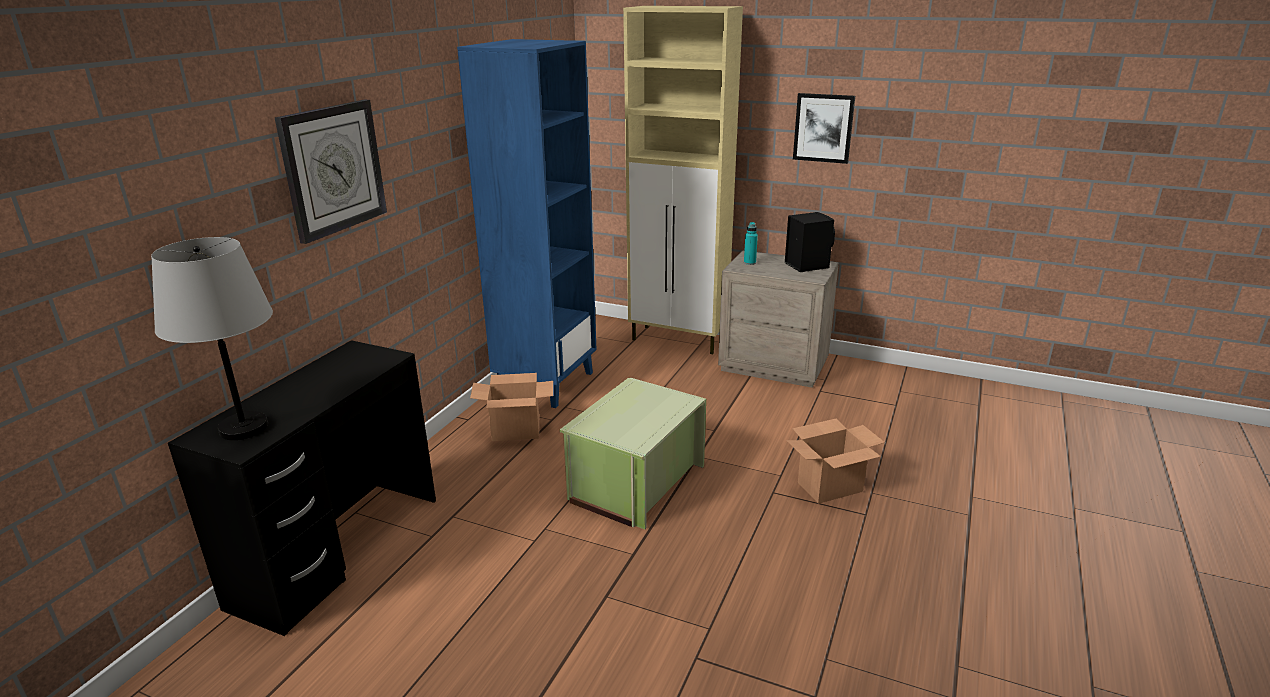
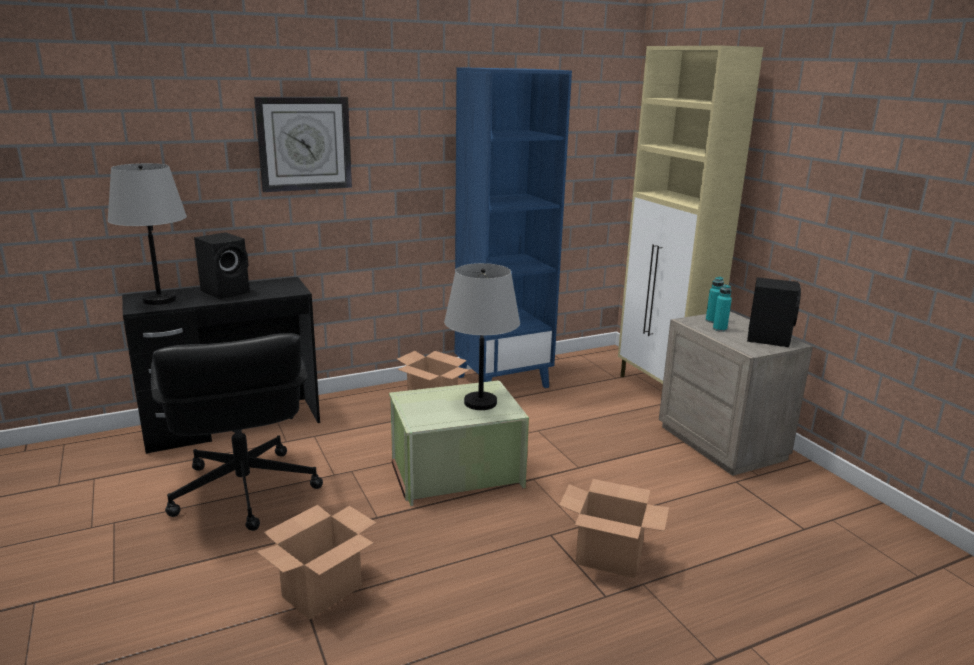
camera: 40 degrees right, 5 degrees down
(309, 386) = (227, 291): none -> black speaker
(473, 606) = (243, 491): none -> black office chair
(650, 403) = (480, 402): none -> grey table lamp
(690, 638) = (322, 591): none -> cardboard box
(766, 268) = (719, 329): none -> turquoise bottle
(823, 128) = (826, 187): picture -> none

